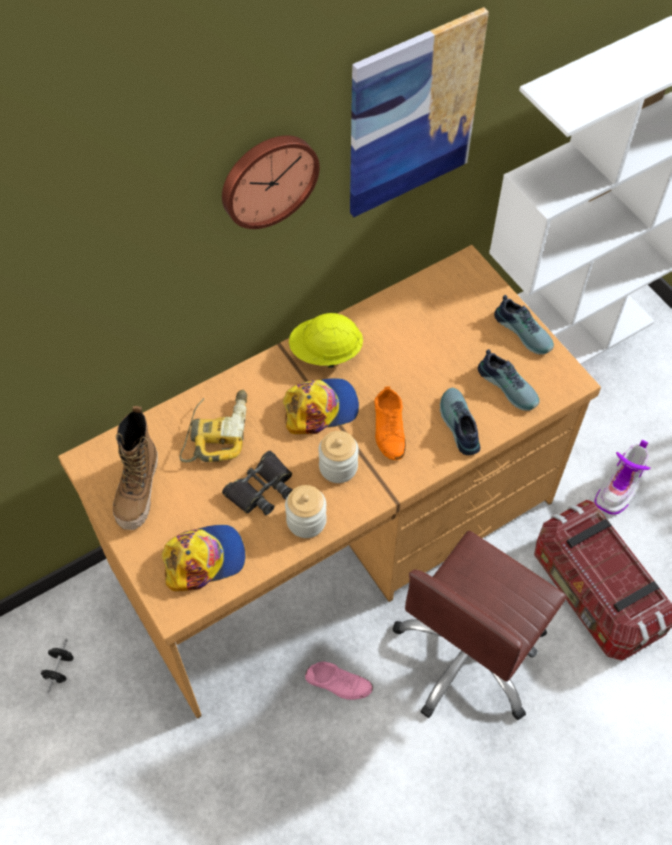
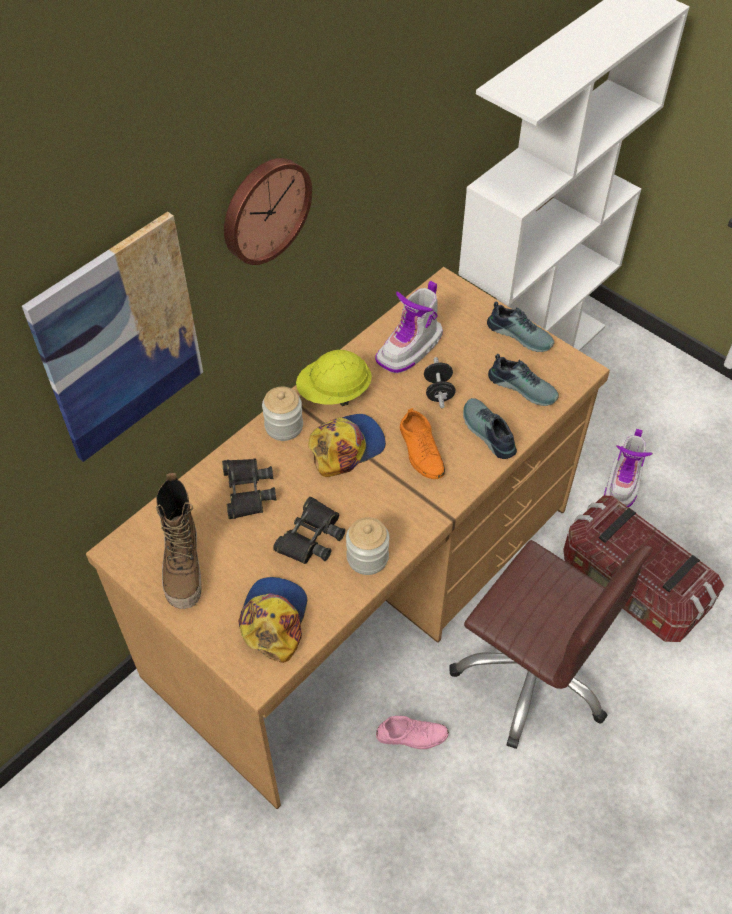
camera: 15 degrees left, 5 degrees down
(60, 669) = (115, 797): black dumbbell -> black dumbbell (438, 391)
(204, 559) = (274, 620): cap -> cap turned 45 degrees counterclockwise
(216, 430) = (247, 491): power drill -> black binoculars
(338, 467) = (382, 498): jar -> jar (284, 426)
(412, 115) = (386, 129): picture -> picture (120, 340)
(412, 323) = (410, 349): none -> boot
(470, 654) = (532, 673): brown office chair -> brown office chair turned 75 degrees counterclockwise

